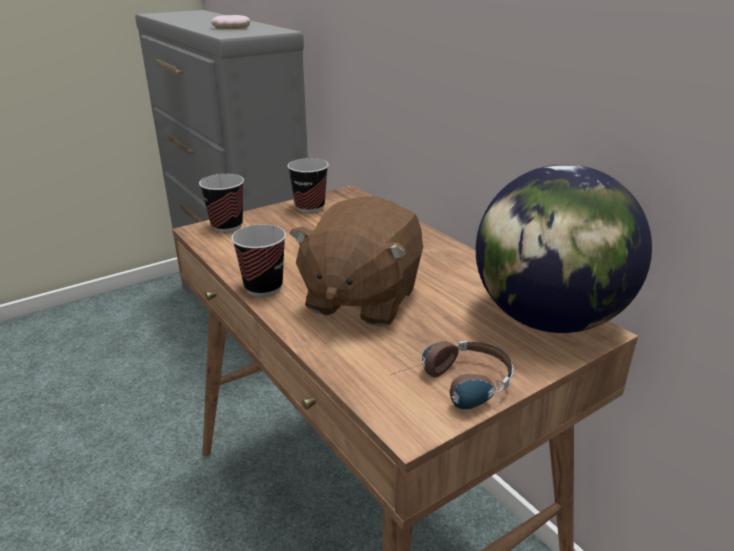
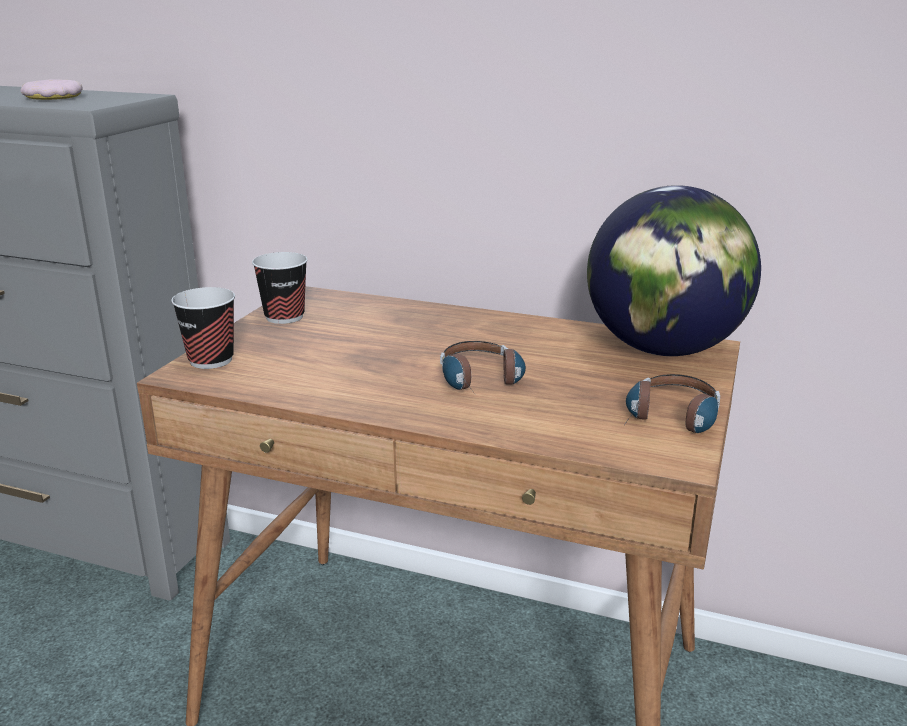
camera: 35 degrees left, 5 degrees down
(263, 287) = (364, 404): cup -> none
(361, 299) = (483, 383): brown plush toy -> headphones

